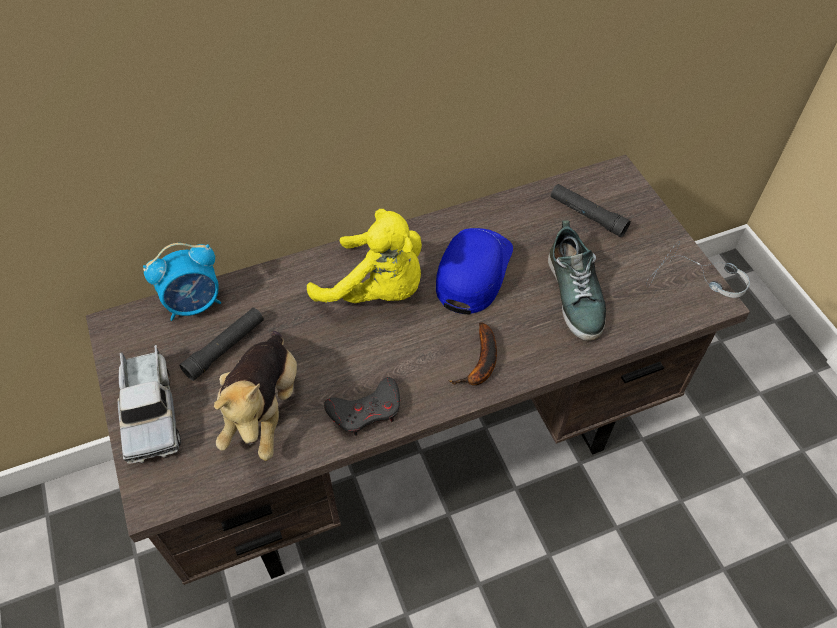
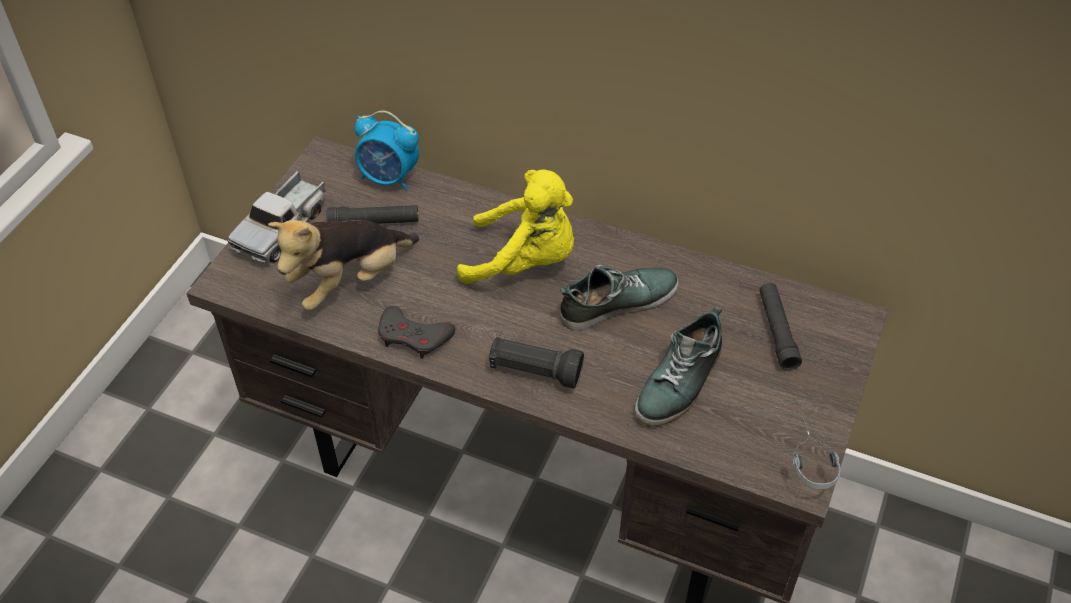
camera: 45 degrees right, 5 degrees down
(377, 290) = (525, 261): yellow plush toy -> yellow plush toy turned 60 degrees counterclockwise
(473, 271) = (617, 302): blue cap -> shoe
(480, 364) = (535, 371): banana -> black flashlight

